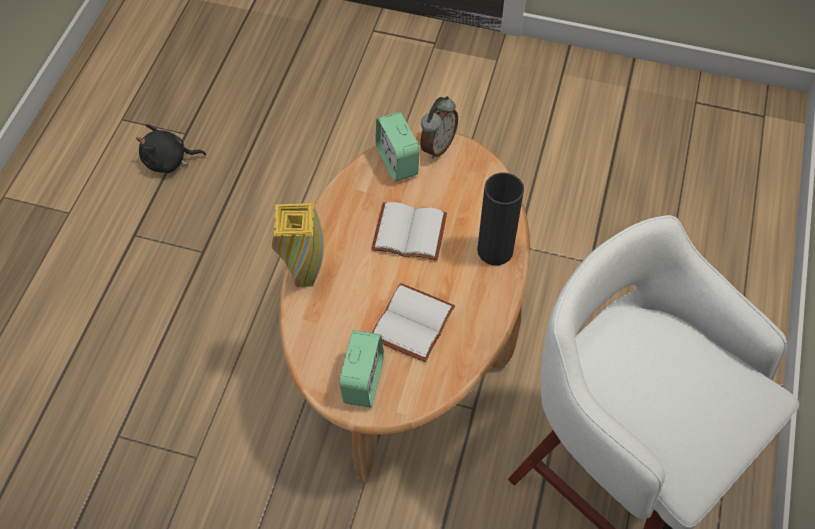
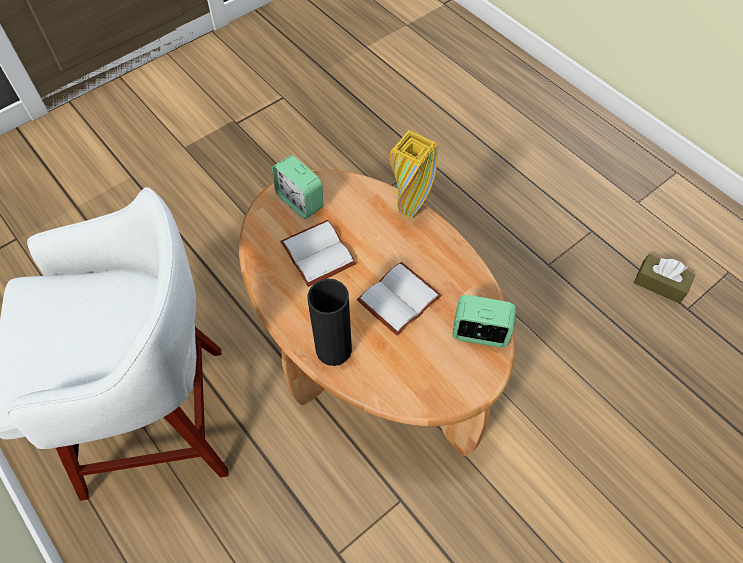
camera: 125 degrees right, 0 degrees up
(169, 161) = (660, 284): black plush toy -> brown tissue box
(437, 146) = (477, 377): alarm clock -> none

